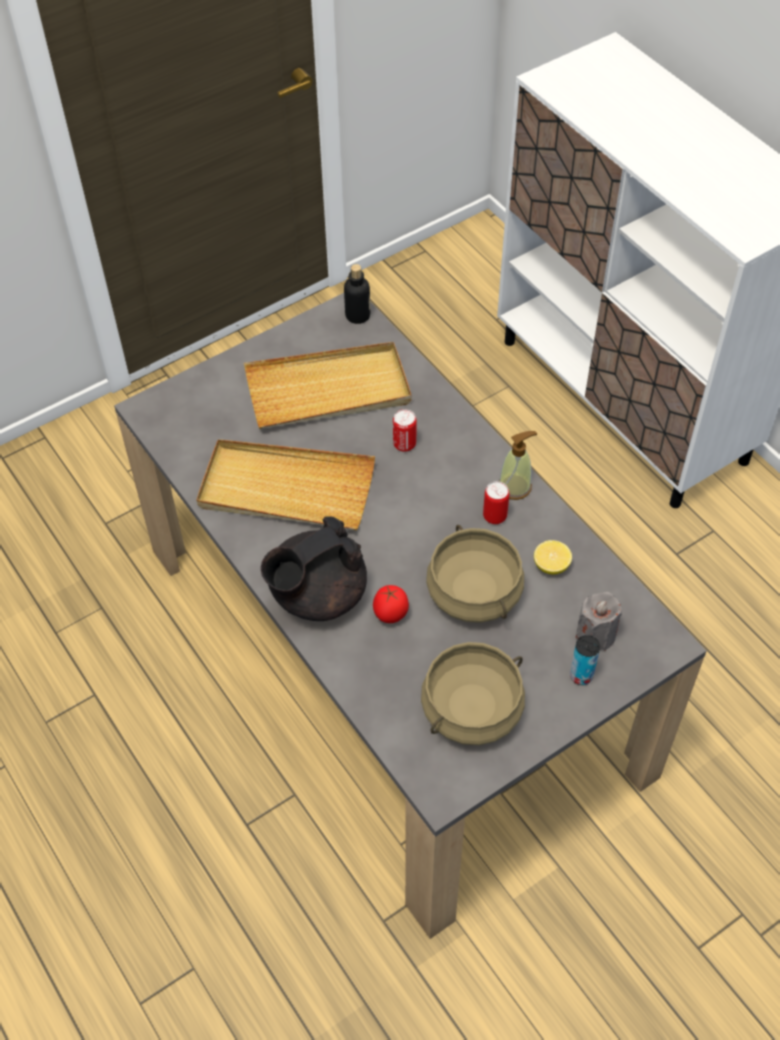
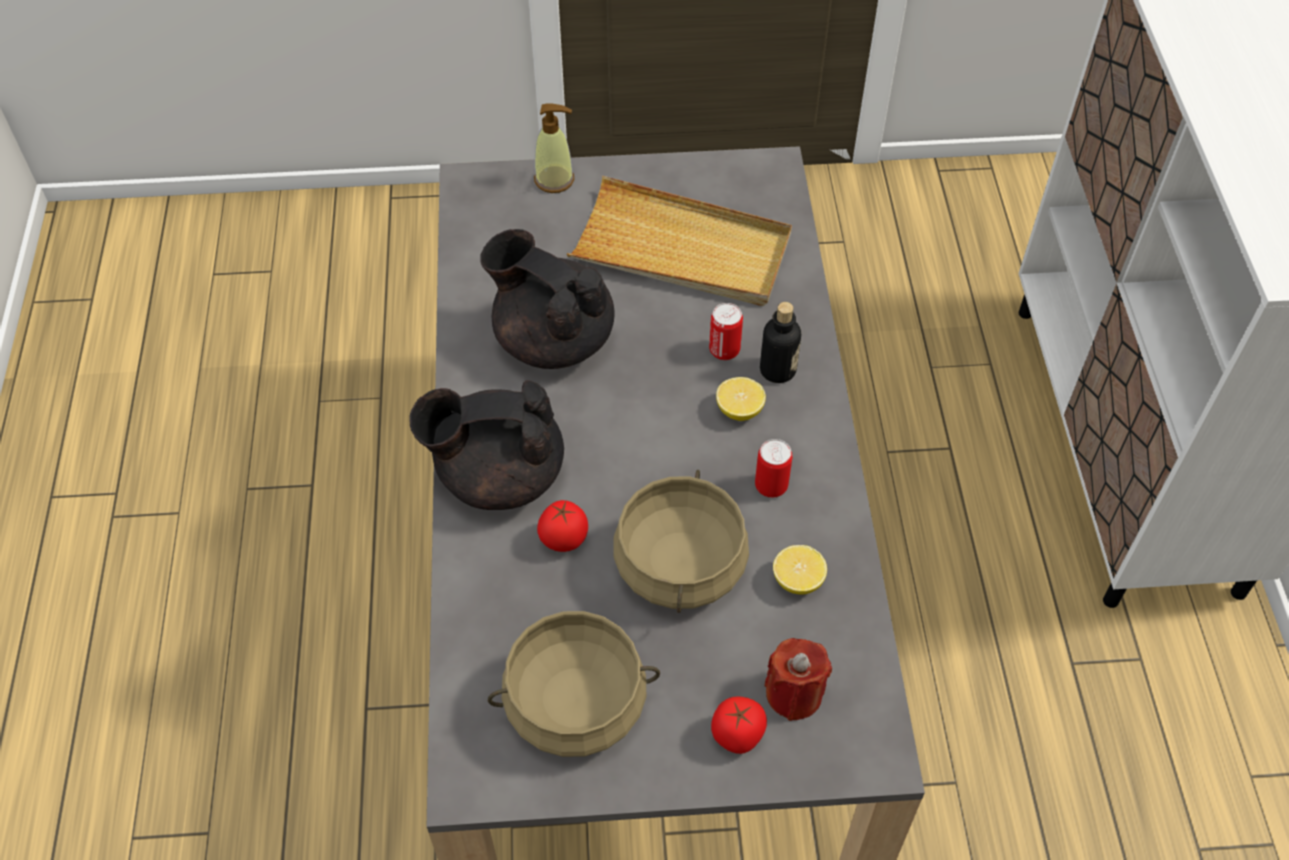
camera: 30 degrees right, 0 degrees up
(286, 489) = (552, 338): beige tray -> black teapot
(357, 315) = (777, 180): bottle -> bottle (777, 370)
(441, 478) = (739, 410): none -> lemon
(515, 487) = (821, 463): soap dispenser -> soap dispenser (554, 179)
(581, 676) = (737, 736): can -> tomato
(596, 634) = (794, 694): grey candle -> red candle

